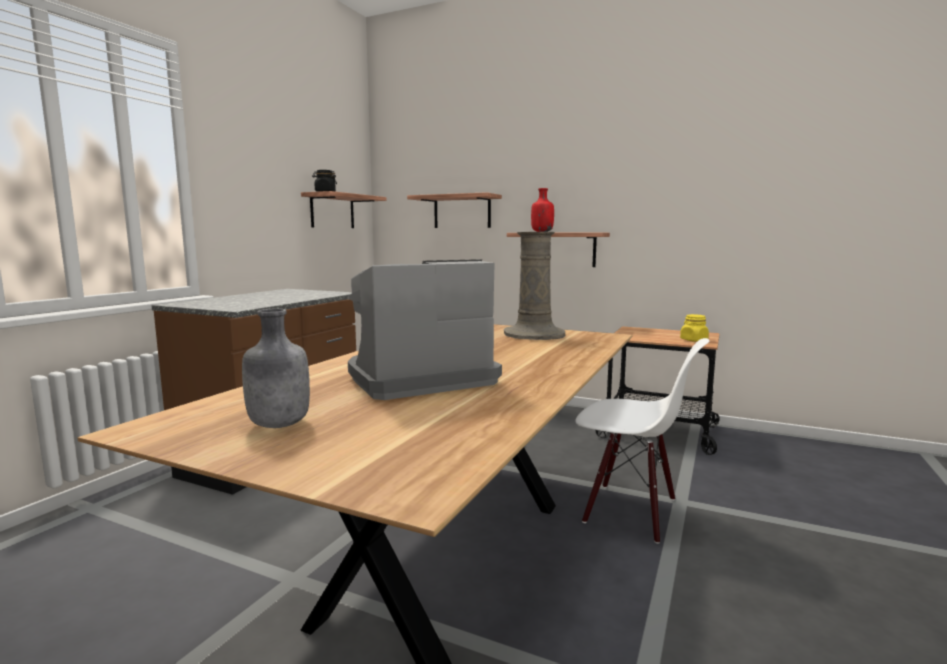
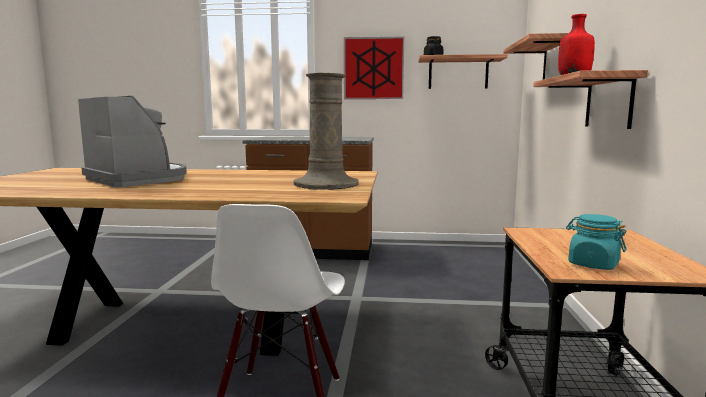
camera: 70 degrees right, 0 degrees up
(260, 200) = (373, 68): none -> picture
(278, 425) = (50, 176): grey bottle -> none
(693, 340) = (592, 264): yellow jar -> turquoise jar

